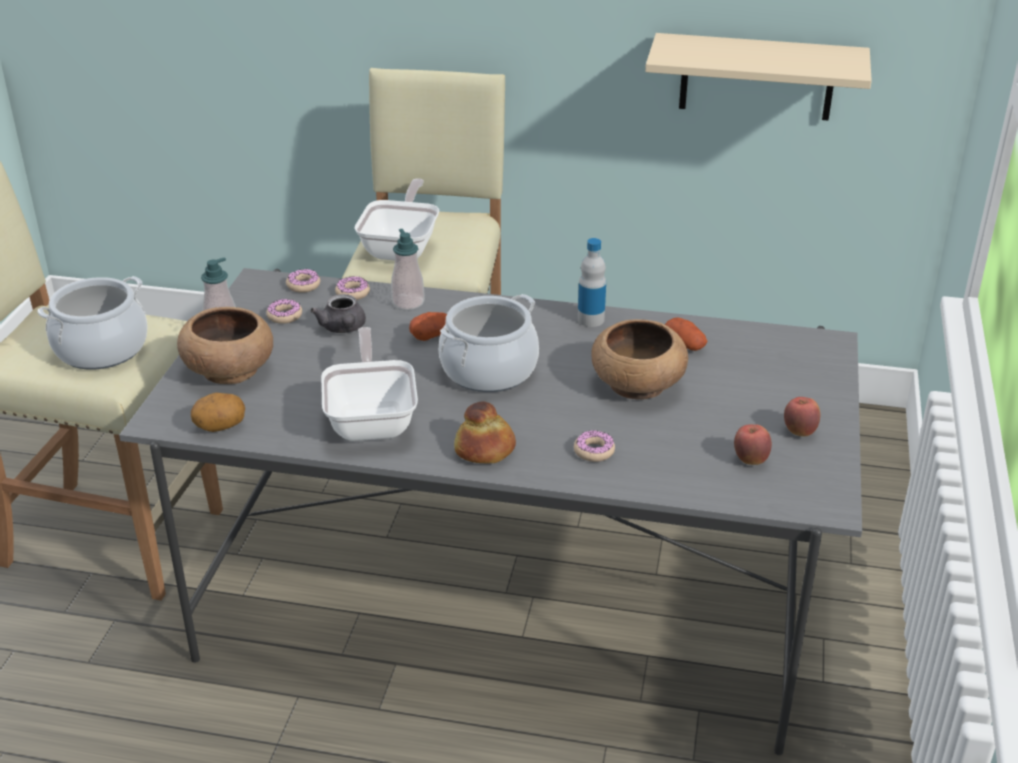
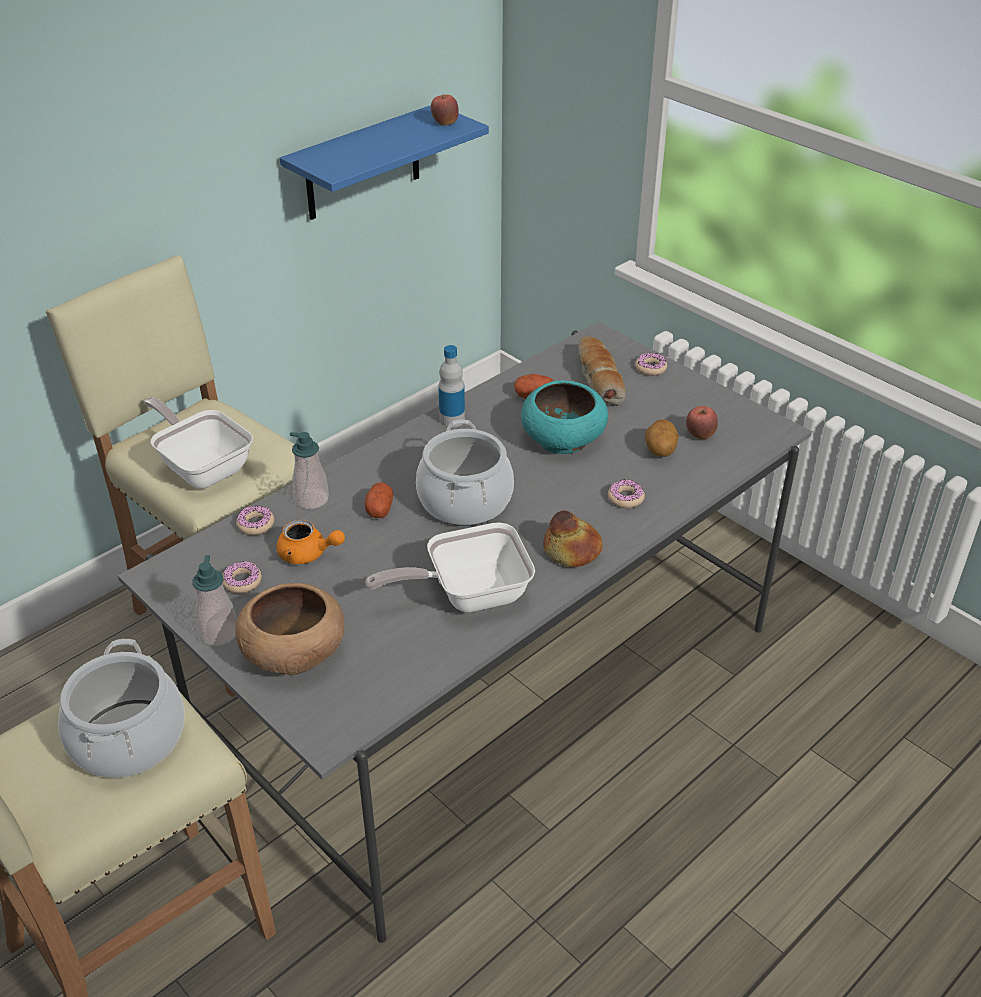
camera: 55 degrees left, 5 degrees up
(220, 427) = (383, 695): potato -> potato (659, 451)
(303, 285) = (203, 549): donut -> donut (650, 368)
(343, 328) = (308, 554): grey teapot -> orange teapot
(372, 419) = (468, 594): frying pan -> frying pan turned 45 degrees counterclockwise
(637, 385) = (563, 440): brown bowl -> turquoise bowl
(757, 77) = (363, 164): beige shelf -> blue shelf
(759, 368) = (598, 379): none -> bread
(799, 431) = (687, 400): apple -> apple (445, 124)

